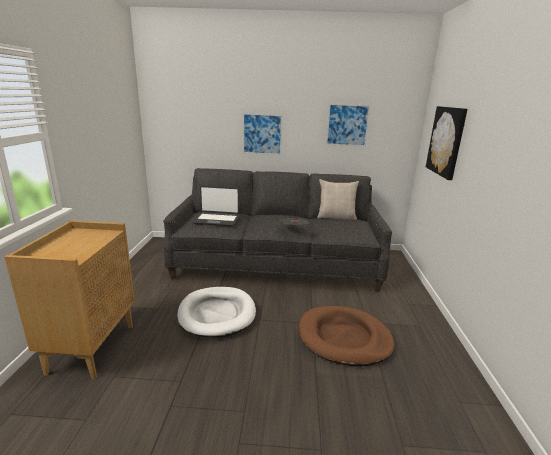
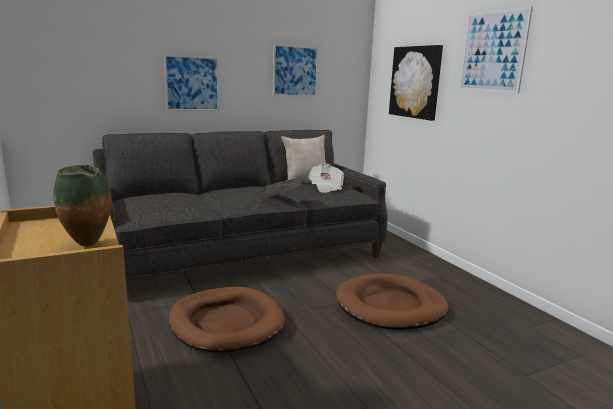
camera: 30 degrees left, 5 degrees down
(77, 253) = (88, 245): none -> vase
(216, 220) = (169, 201): laptop -> none
(217, 314) = (226, 323): white dog bed -> brown dog bed
(341, 226) = (325, 188): none -> newspaper
(499, 121) = (493, 51): none -> picture

